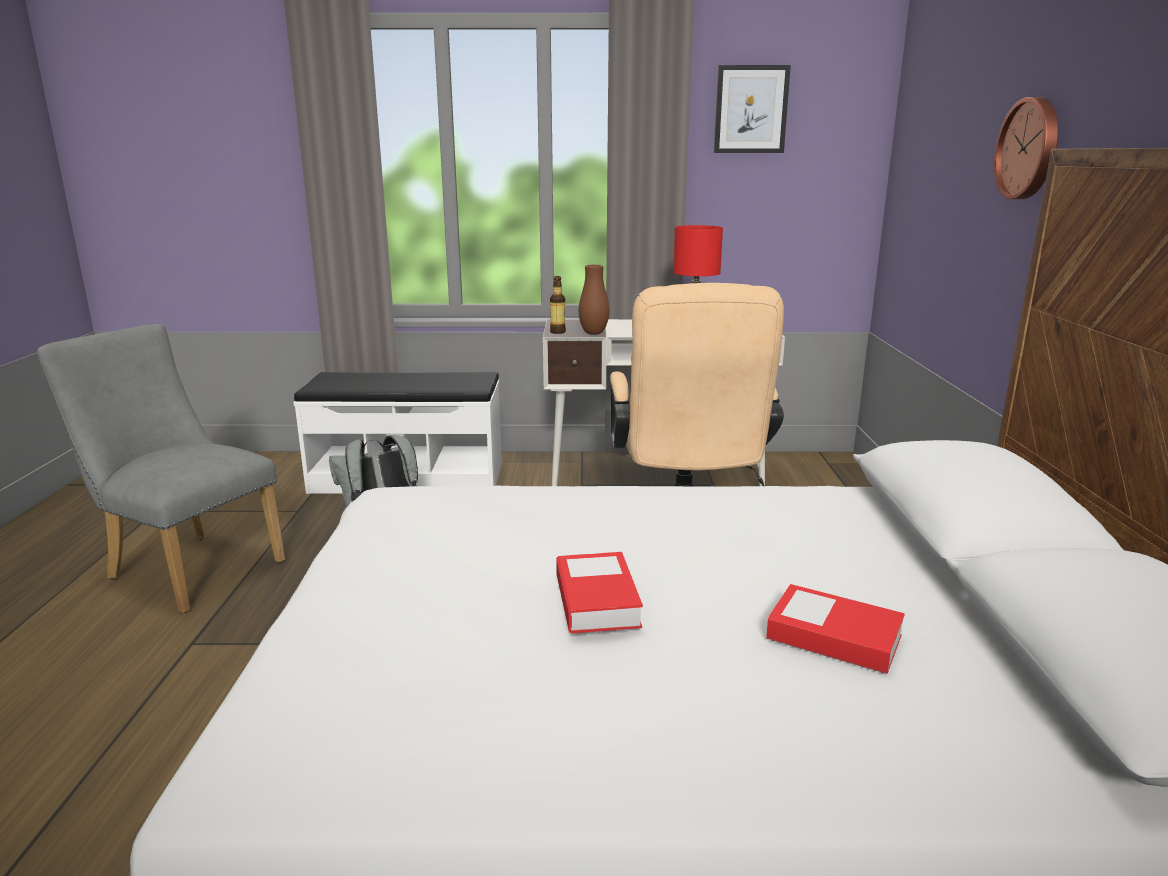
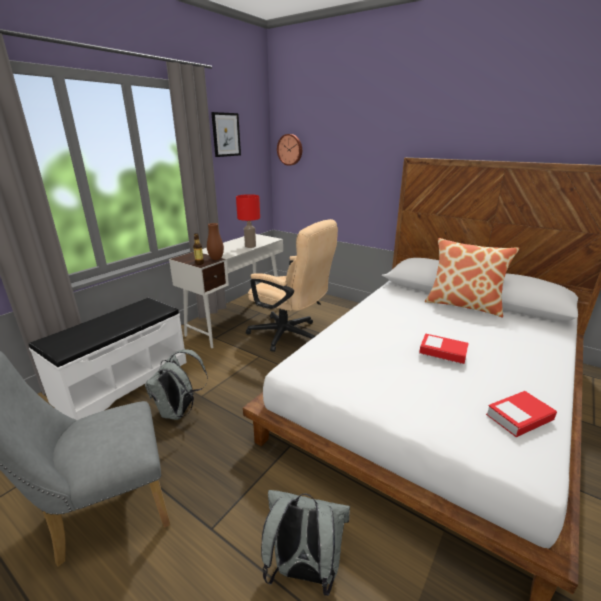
camera: 55 degrees left, 5 degrees up
(149, 743) = (304, 570): none -> grey backpack
(833, 638) = (484, 326): book -> book (519, 417)
(928, 592) = (463, 305): none -> pillow
(1030, 149) = (378, 156): wall clock -> wall clock (290, 149)

